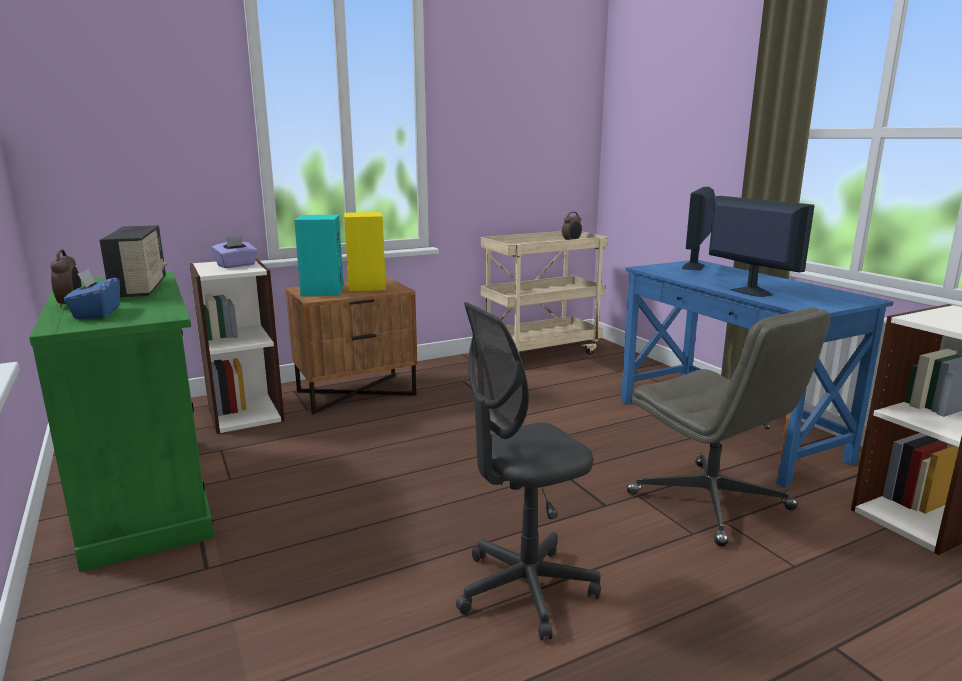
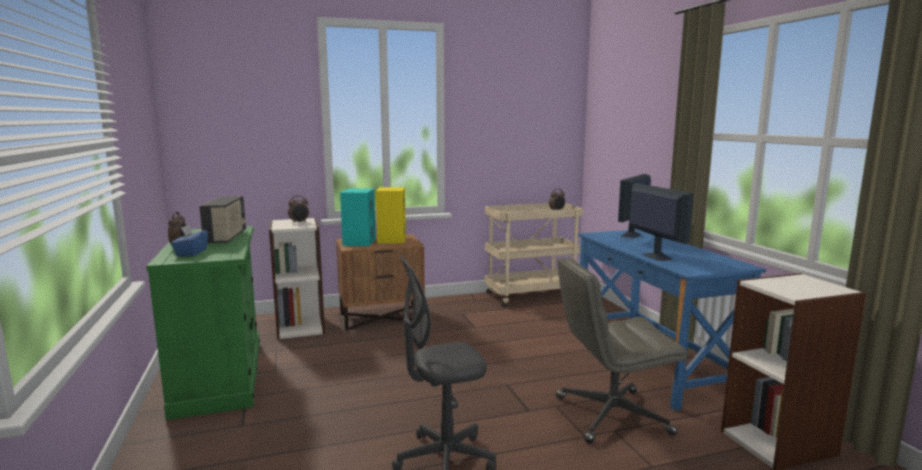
camera: 10 degrees right, 5 degrees down
(236, 265) = (299, 222): purple tissue box -> alarm clock
(711, 502) = (610, 415): grey office chair -> grey office chair turned 105 degrees clockwise

